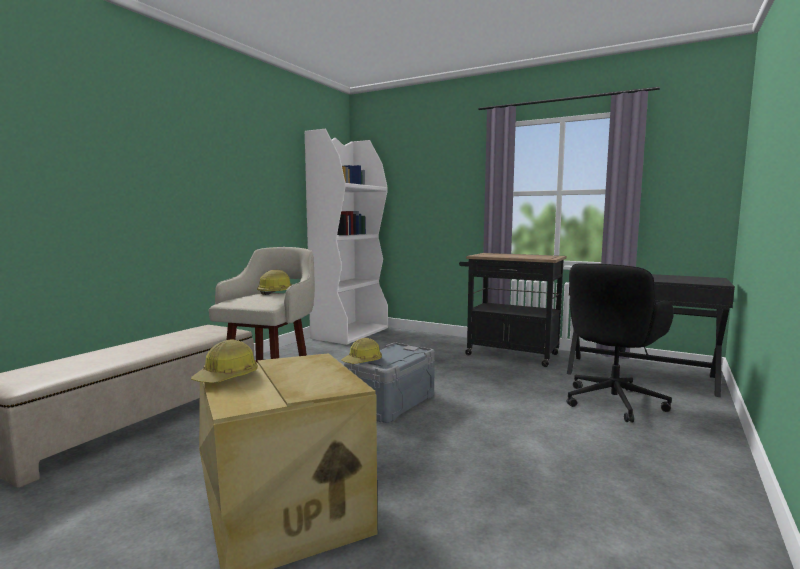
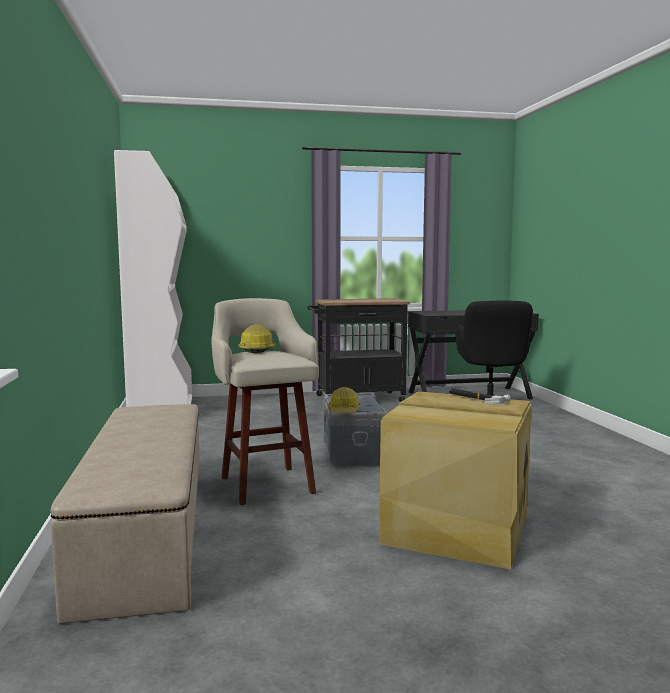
camera: 40 degrees left, 0 degrees up
(227, 377) = (422, 415): hard hat -> none
(330, 373) = (476, 398): none -> hammer

